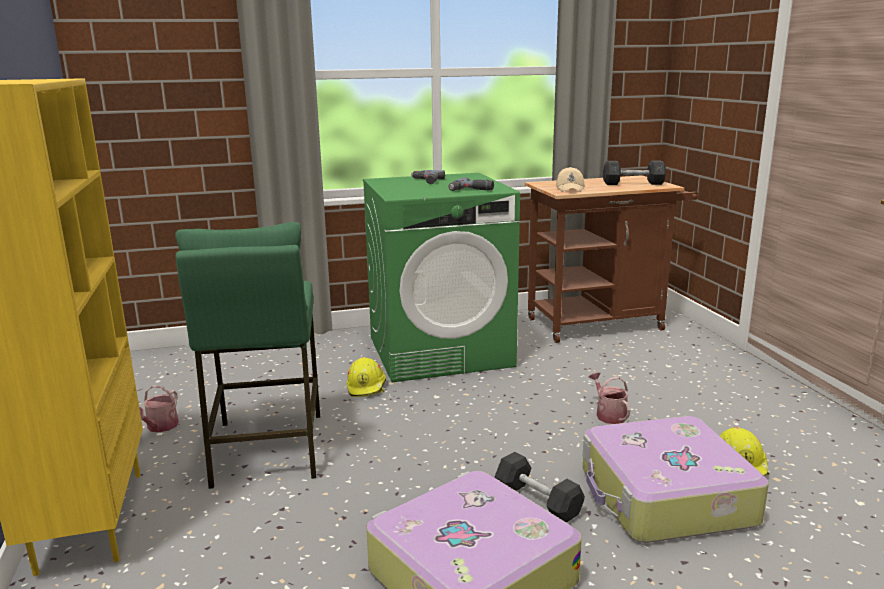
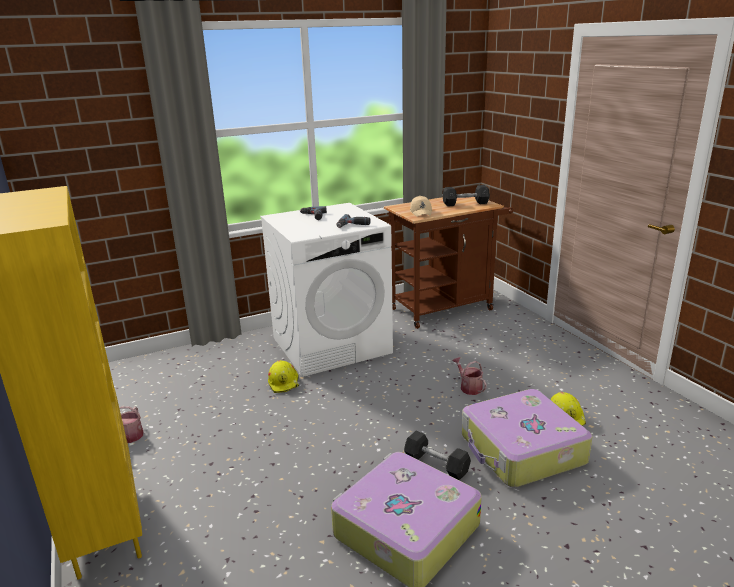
camera: 10 degrees left, 5 degrees up
(267, 449) = (223, 447): green stool -> none
(440, 351) = (332, 345): green washing machine -> white washing machine

